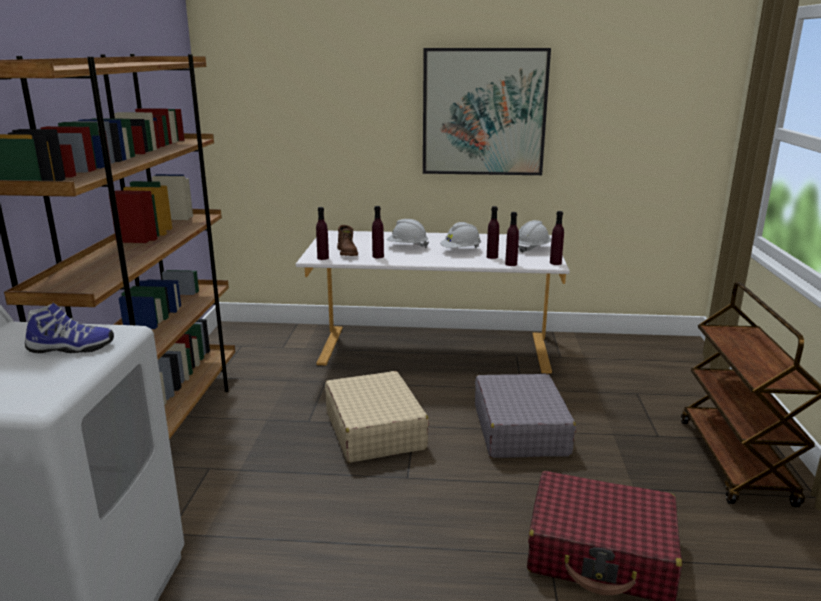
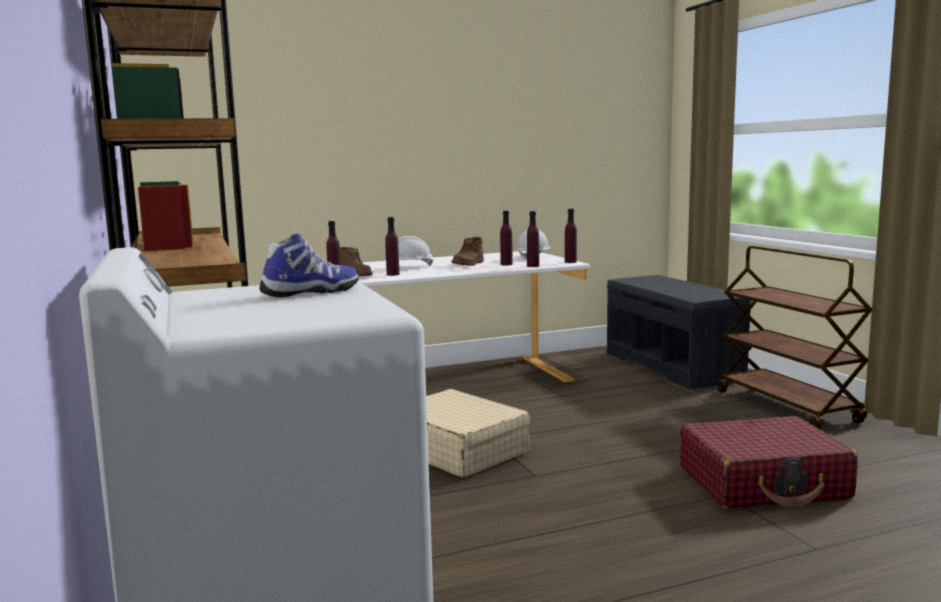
camera: 25 degrees left, 10 degrees down
(461, 251) = (469, 264): white hard hat -> brown boot
(484, 112) = (457, 128): picture -> none
(520, 429) = (596, 422): grey suitcase -> none
(669, 376) = (674, 366): none -> grey bench

